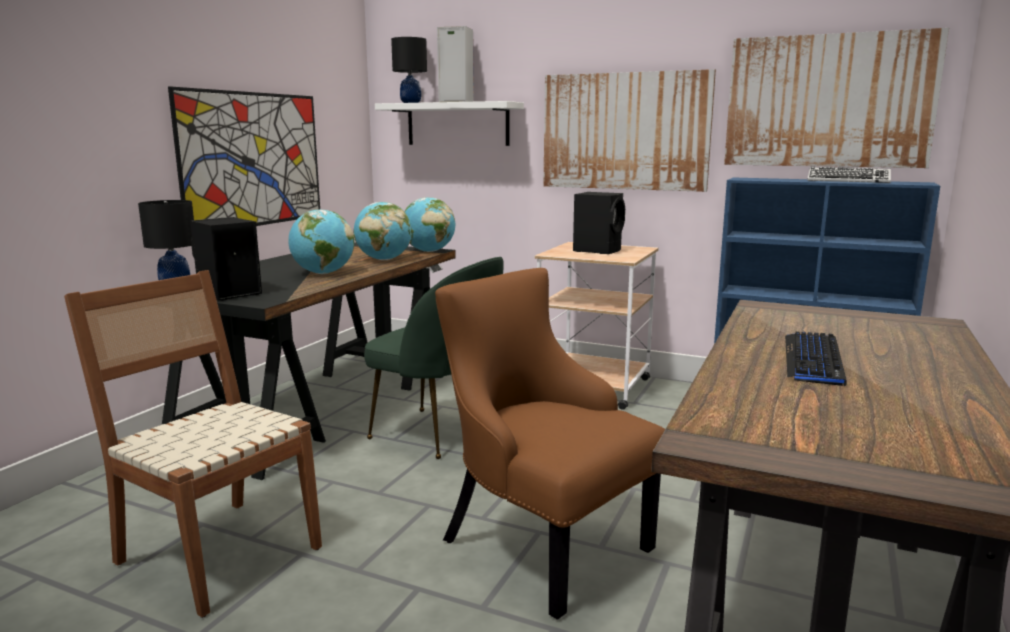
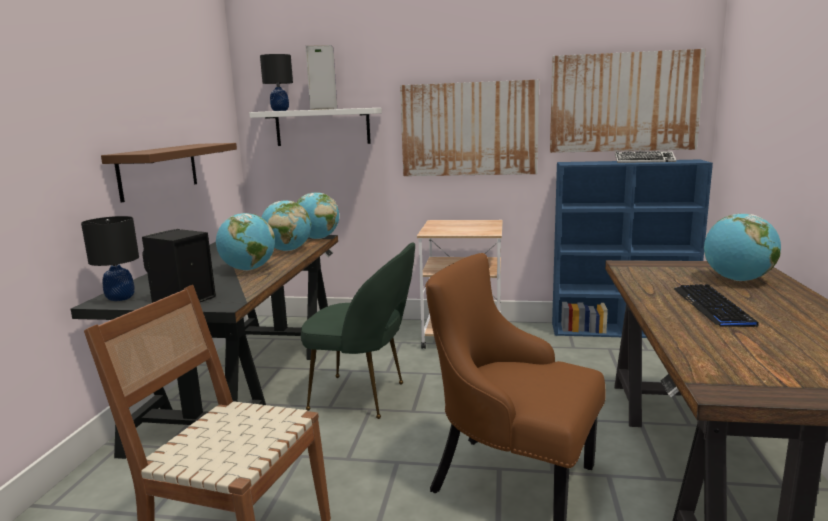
camera: 15 degrees left, 0 degrees up
(254, 160) = (159, 170): picture -> brown shelf
(598, 250) = (461, 226): black speaker -> none
(891, 335) = (737, 280): none -> globe

